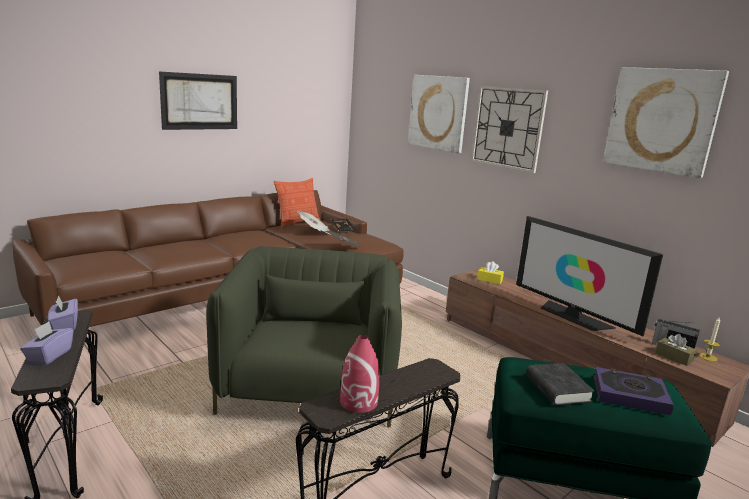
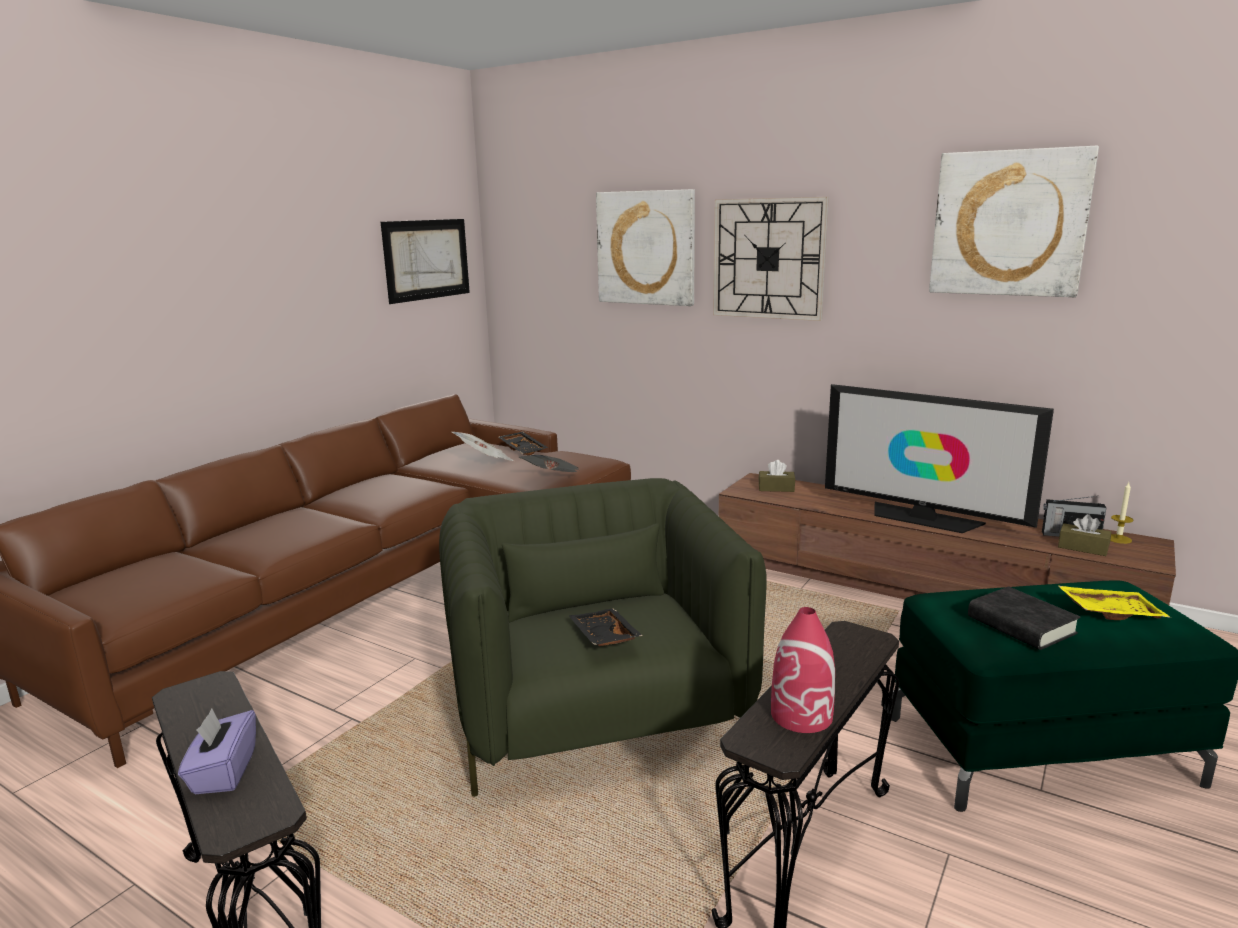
camera: 15 degrees left, 0 degrees up
(64, 325) = (203, 709): purple tissue box -> none
(200, 101) = (258, 271): picture -> picture (427, 259)
(297, 222) = (442, 451): orange pillow -> none
(302, 339) = (602, 637): none -> black tray
(489, 280) = (776, 488): yellow tissue box -> brown tissue box
(629, 395) = (1109, 612): book -> yellow tray

